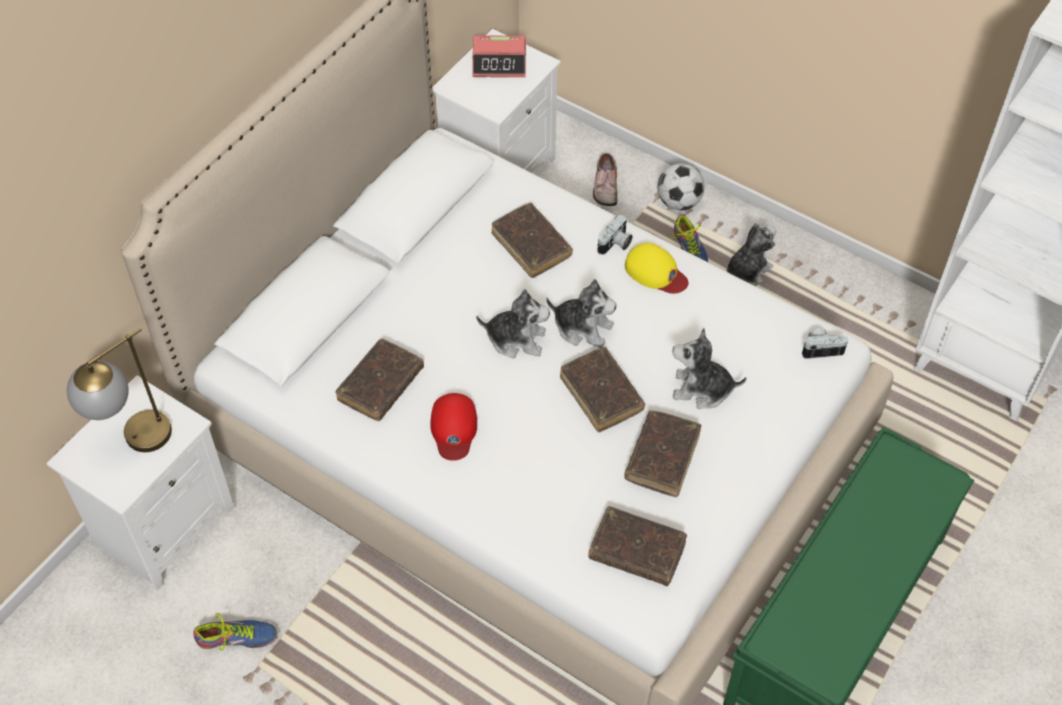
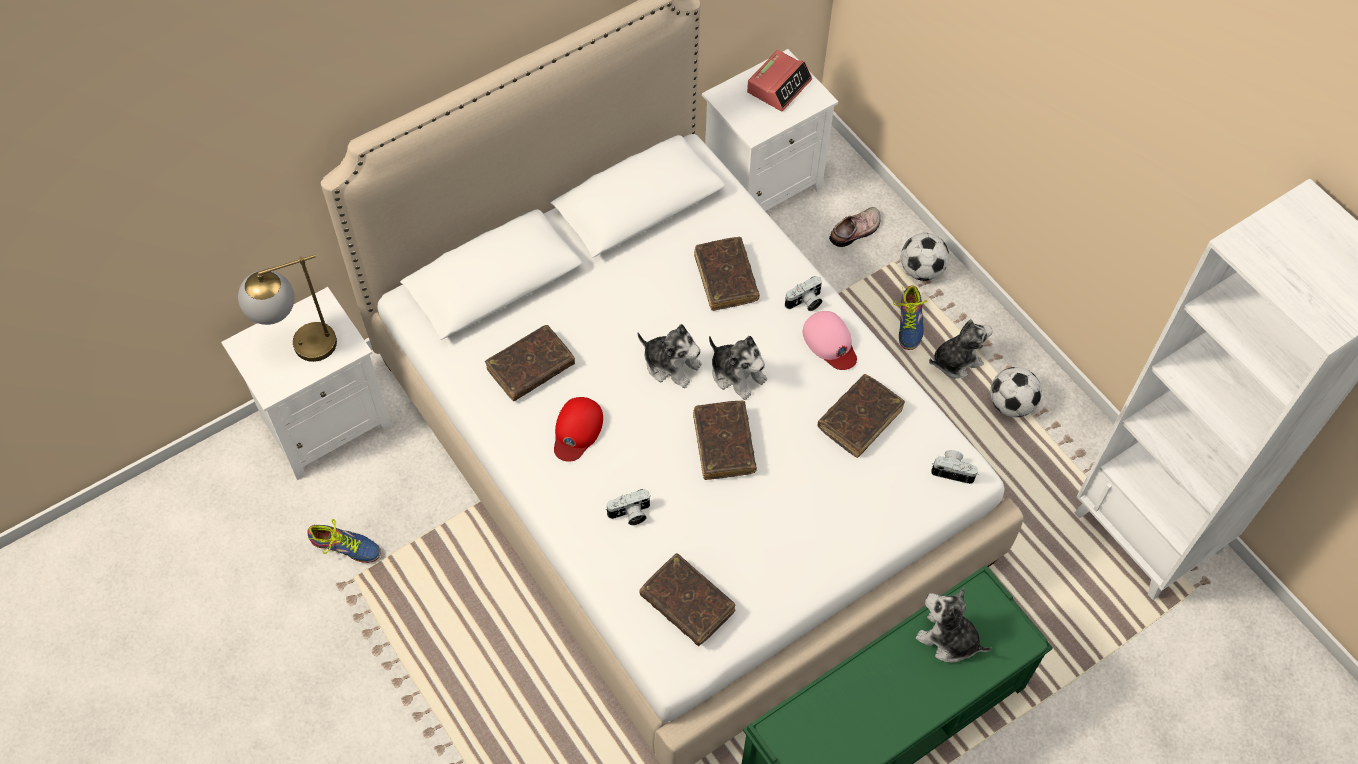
camera: 20 degrees right, 5 degrees up
(500, 63) = (779, 86): alarm clock -> alarm clock turned 75 degrees counterclockwise
(542, 488) = (630, 514): none -> camera
(604, 186) = (856, 231): shoe -> shoe turned 150 degrees counterclockwise
(655, 272) = (830, 342): yellow cap -> pink cap
(662, 458) = (751, 524): brown book -> brown book (859, 419)
(702, 389) = (820, 471): plush toy -> plush toy (948, 639)
(813, 293) = (1010, 404): none -> football

